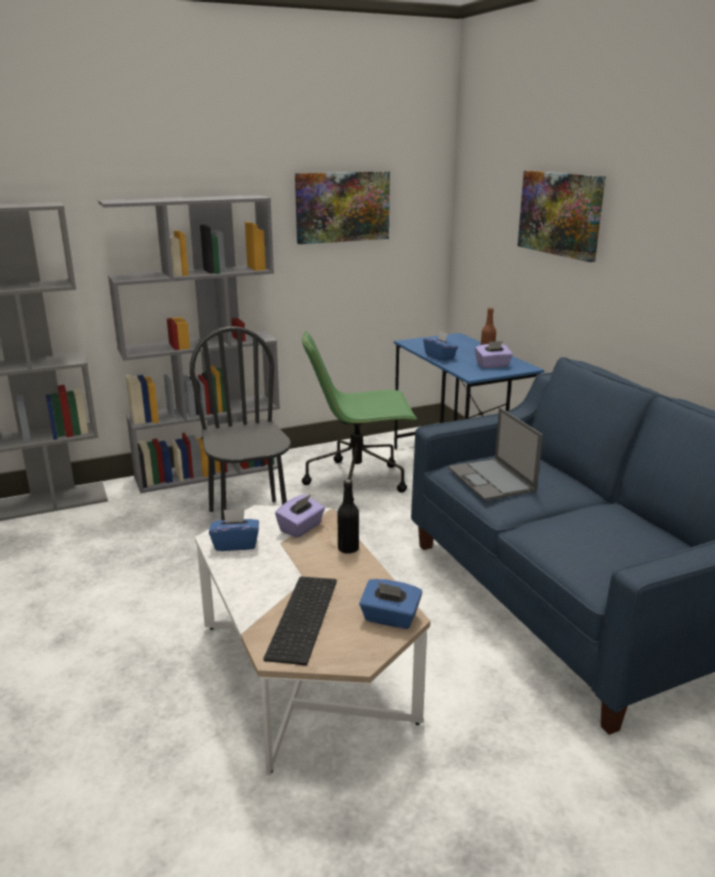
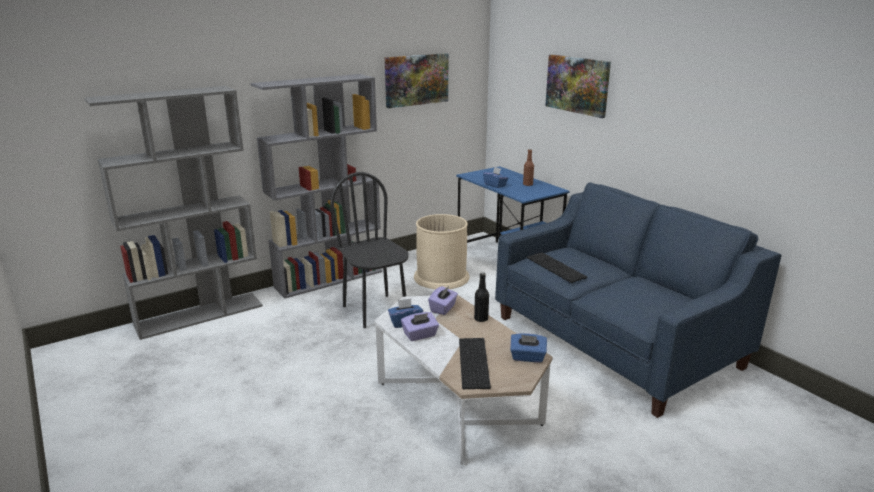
camera: 10 degrees left, 0 degrees up
(358, 481) = (441, 277): green office chair -> beige trash can
(492, 365) = (534, 189): purple tissue box -> purple tissue box (420, 335)
(492, 480) = (557, 267): laptop -> keyboard

